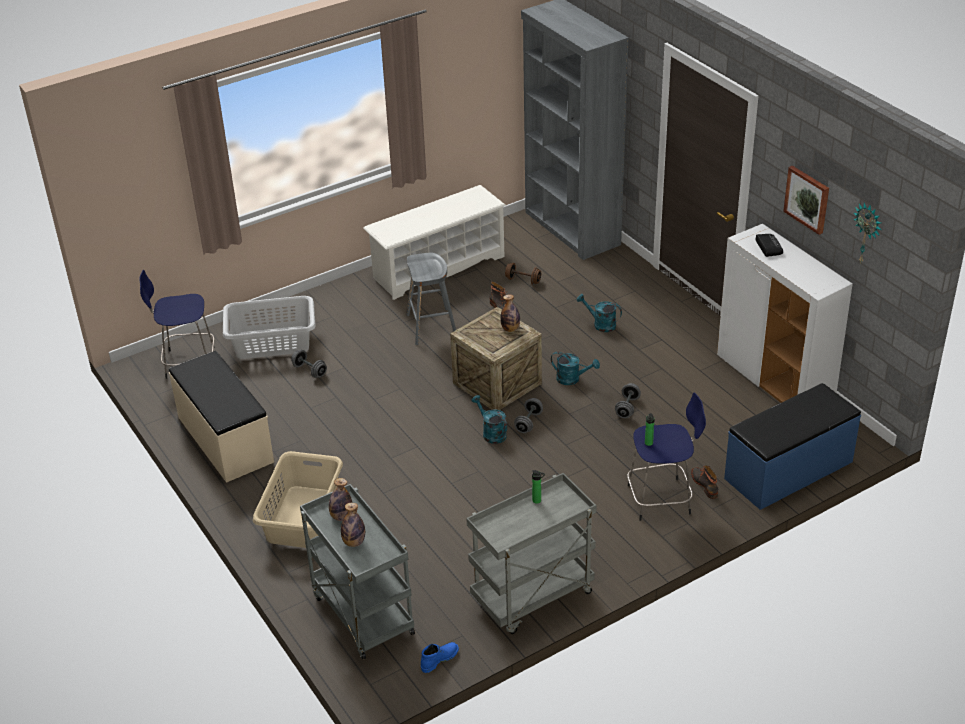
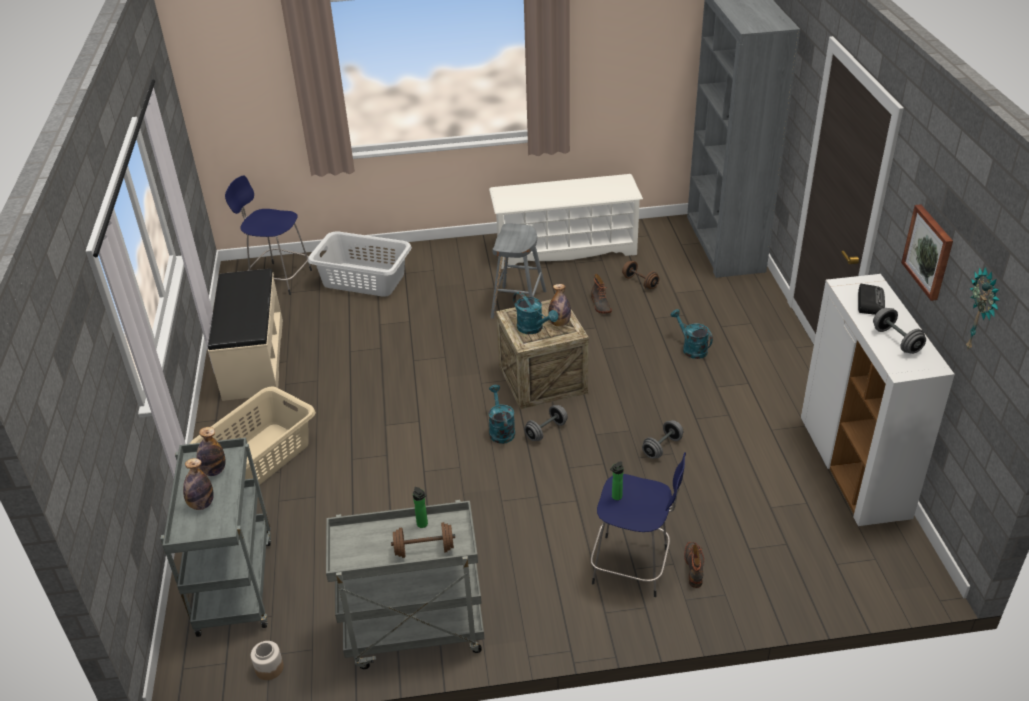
camera: 25 degrees right, 0 degrees up
(309, 370) = (376, 315): grey dumbbell -> grey dumbbell (896, 341)
(439, 659) = (269, 668): blue boot -> jar
(552, 516) = (424, 549): none -> brown dumbbell
(572, 379) = (623, 398): turquoise watering can -> turquoise watering can (533, 328)
(789, 471) = (808, 584): blue bench -> none

